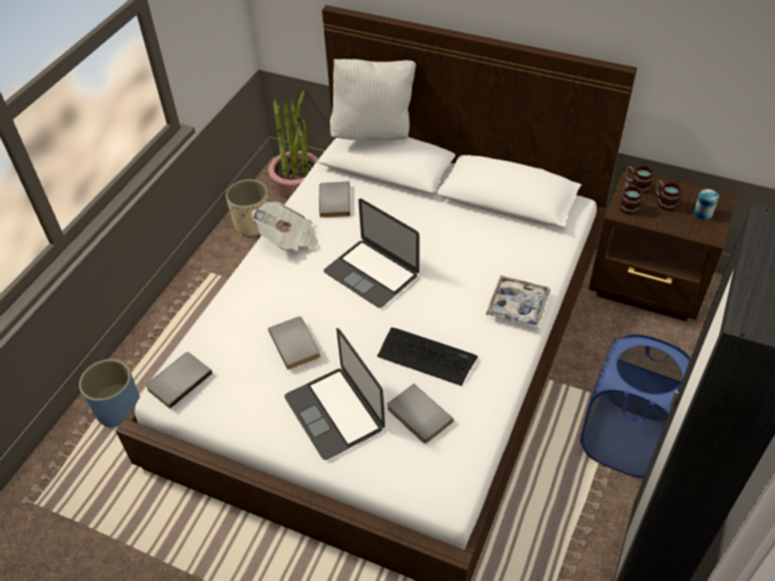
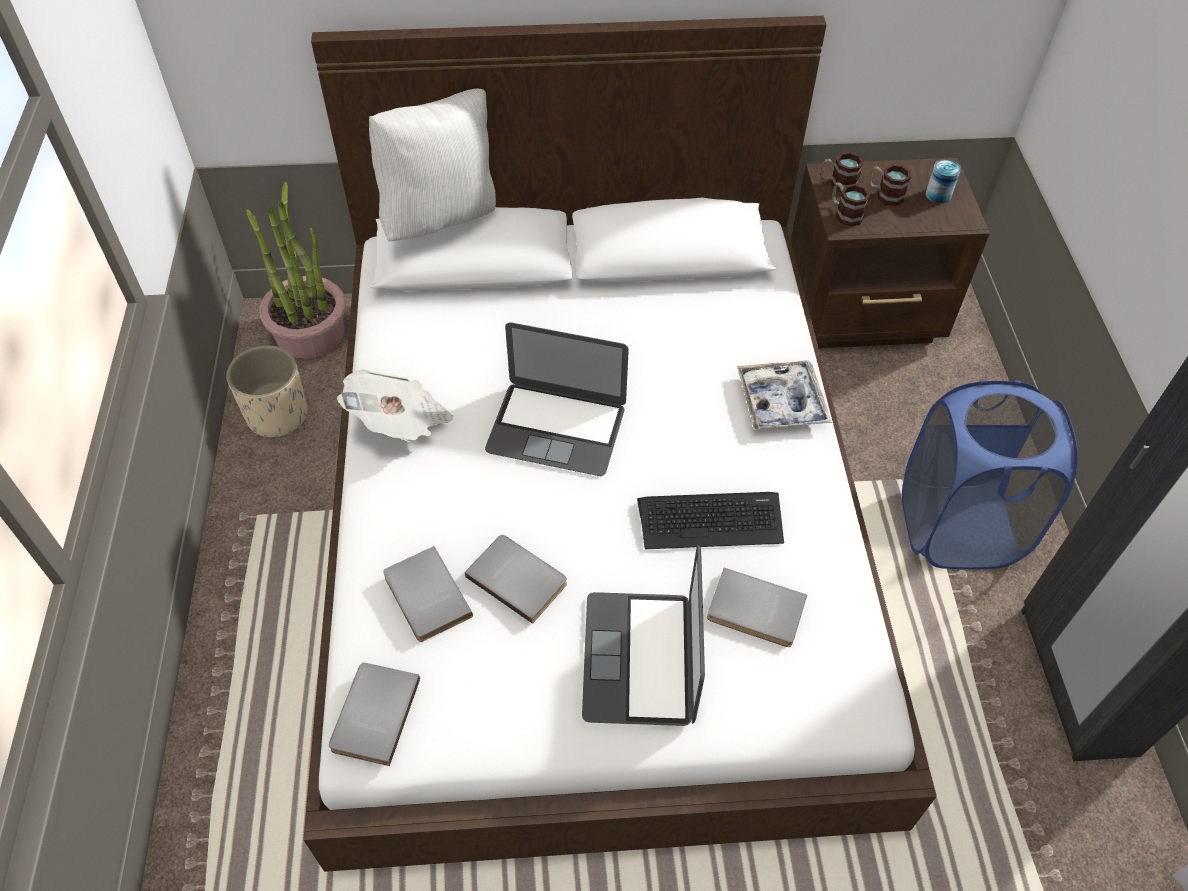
camera: 30 degrees left, 5 degrees up
(119, 409) = (240, 793): blue planter -> none
(333, 201) = (428, 339): grey book -> grey book (424, 597)
(334, 412) = (640, 658): laptop -> laptop turned 60 degrees clockwise

